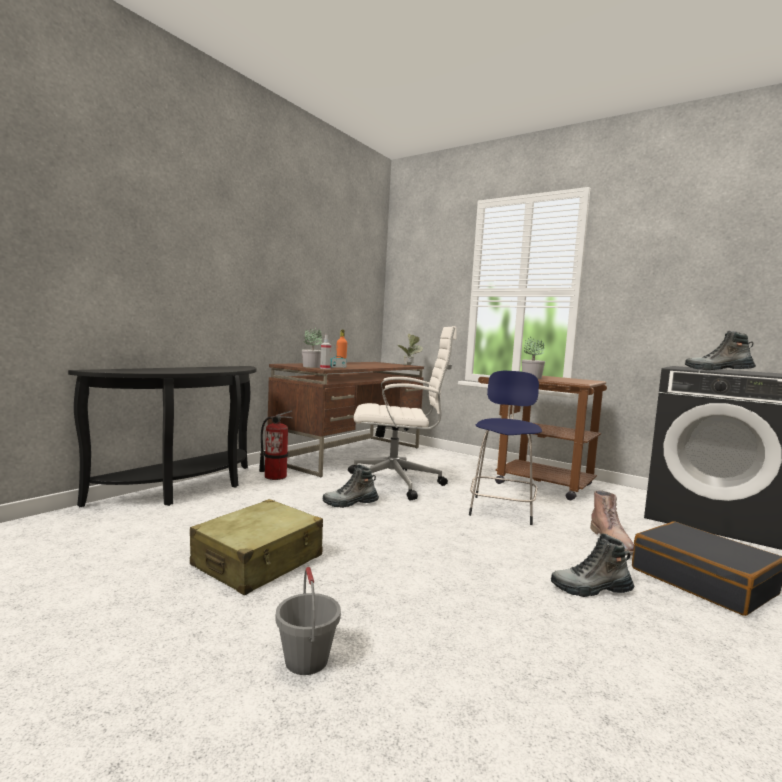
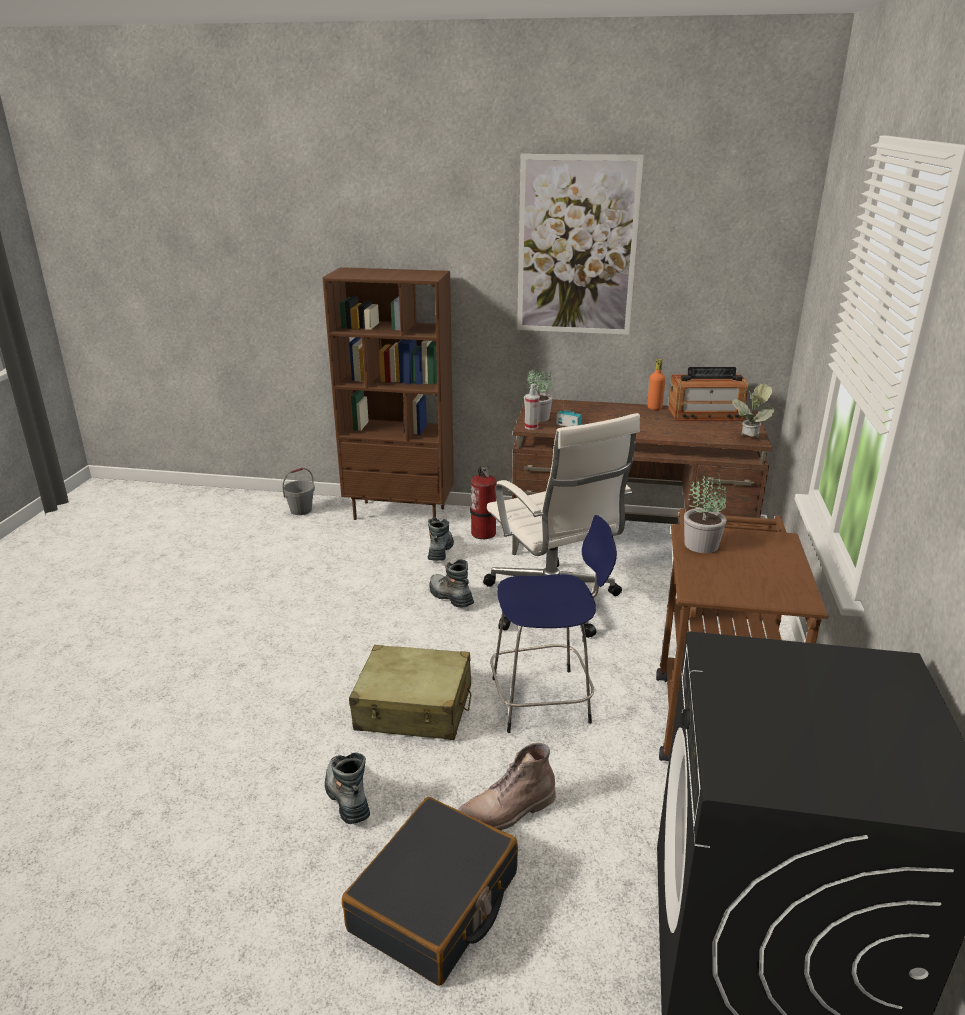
camera: 65 degrees right, 20 degrees up
(186, 489) = (400, 513): black console table -> brown bookcase
(258, 561) = (284, 600): beige suitcase -> beige suitcase (414, 708)
(295, 252) = (577, 247): none -> picture
(307, 660) = (163, 667): grey bucket -> grey bucket (301, 510)
(367, 363) = (705, 415): none -> radio
(718, 371) = (746, 695): boot -> boot (440, 551)

